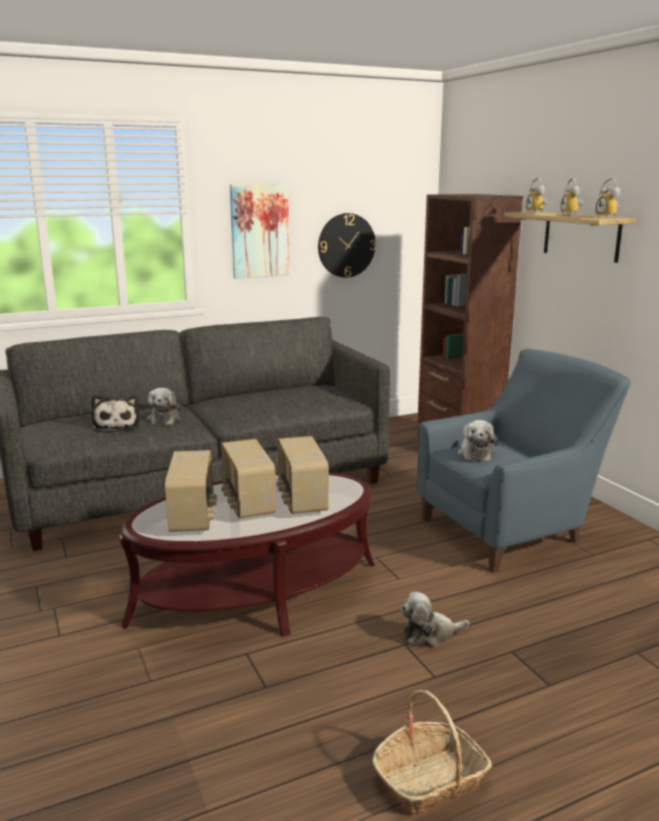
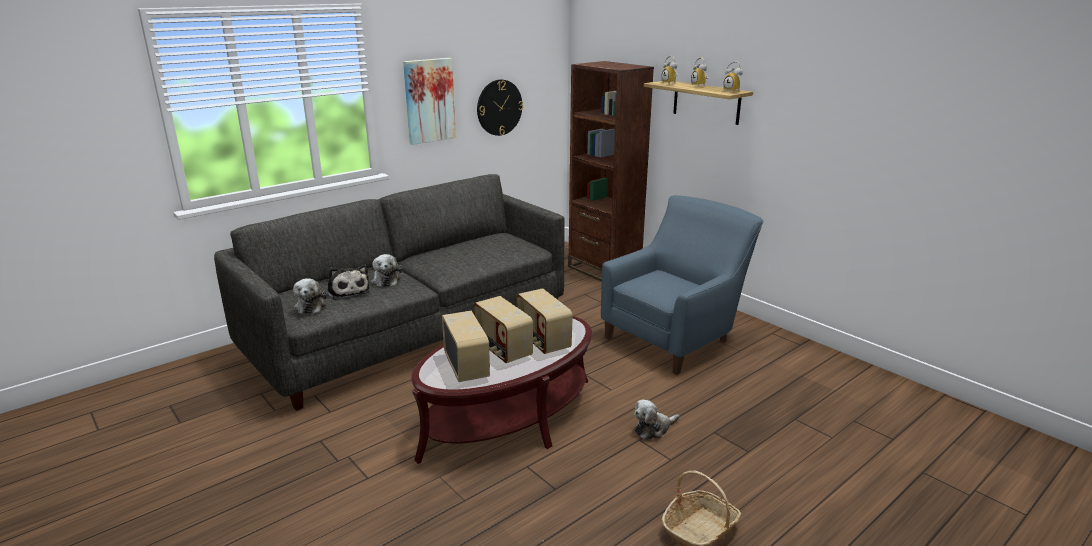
camera: 15 degrees left, 5 degrees up
(475, 453) = (651, 284): plush toy -> plush toy (310, 306)

